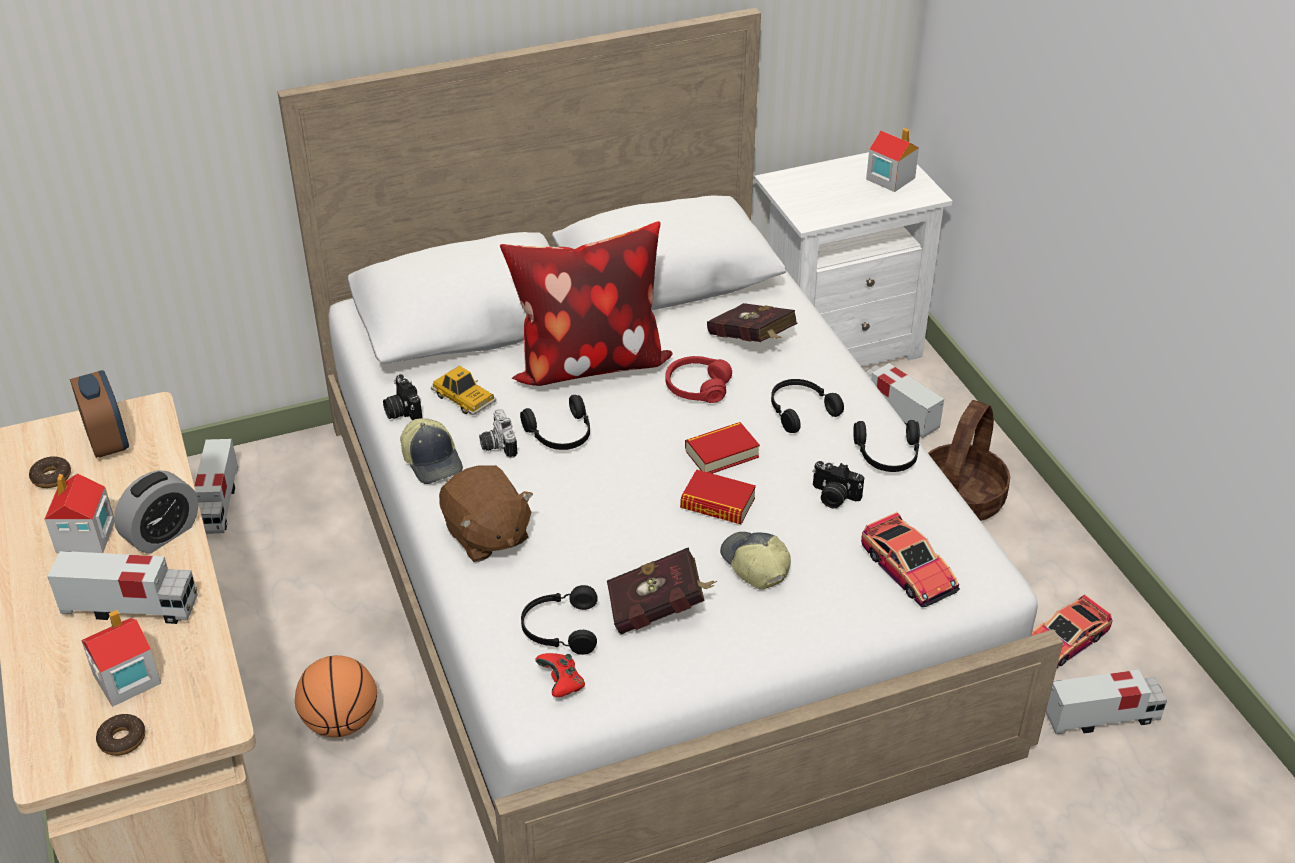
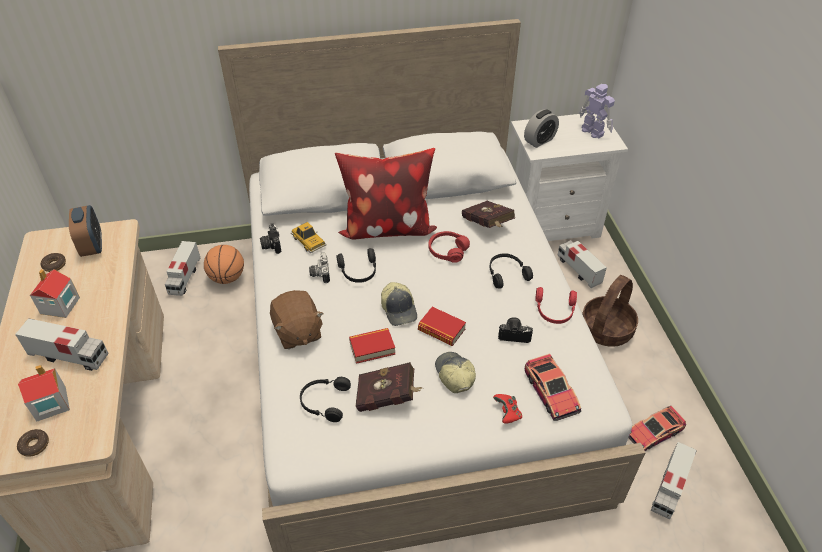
camera: 10 degrees right, 5 degrees up
(162, 534) = (103, 310): alarm clock -> alarm clock (539, 140)
(341, 722) = (216, 421): basketball -> basketball (227, 278)
(433, 461) = (280, 279): cap -> cap (399, 309)
(562, 684) = (315, 440): red game controller -> red game controller (507, 413)
(721, 454) = (452, 296): book -> book (372, 348)
(833, 497) = (514, 334): camera -> camera turned 150 degrees clockwise
(888, 456) = (554, 311): black headphones -> red headphones
(889, 178) = (592, 131): toy house -> toy robot
(1102, 718) = (669, 489): toy truck -> toy truck turned 120 degrees clockwise

